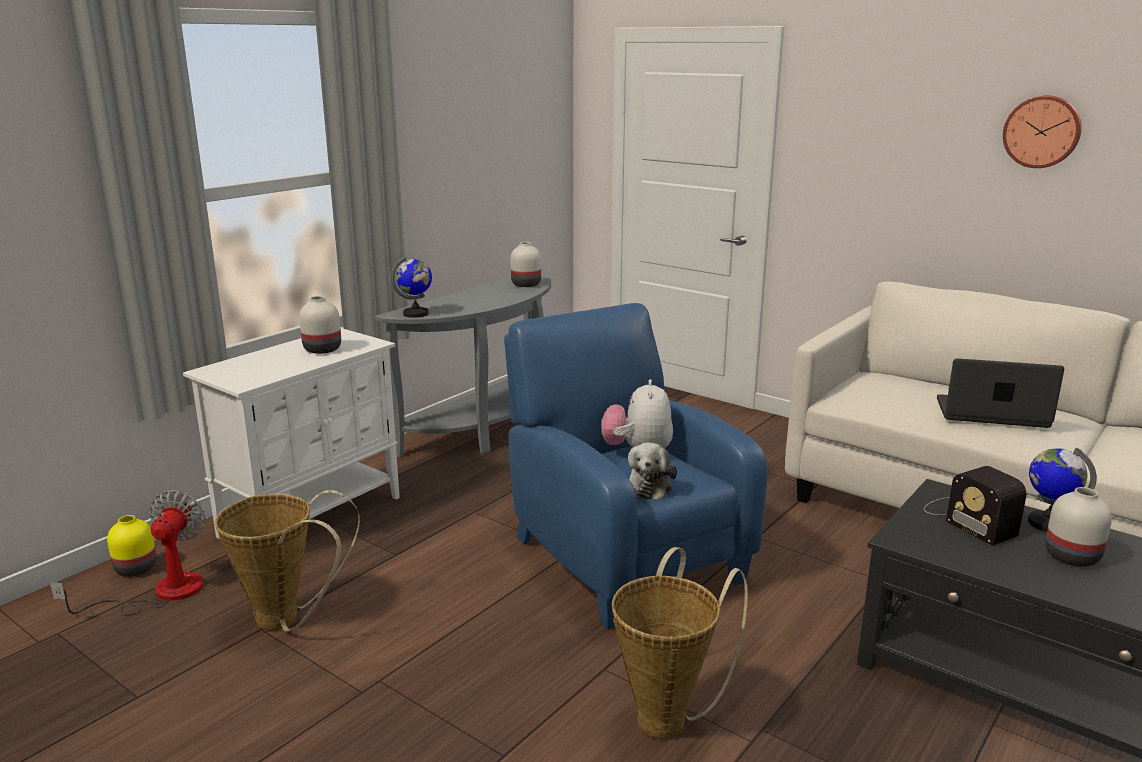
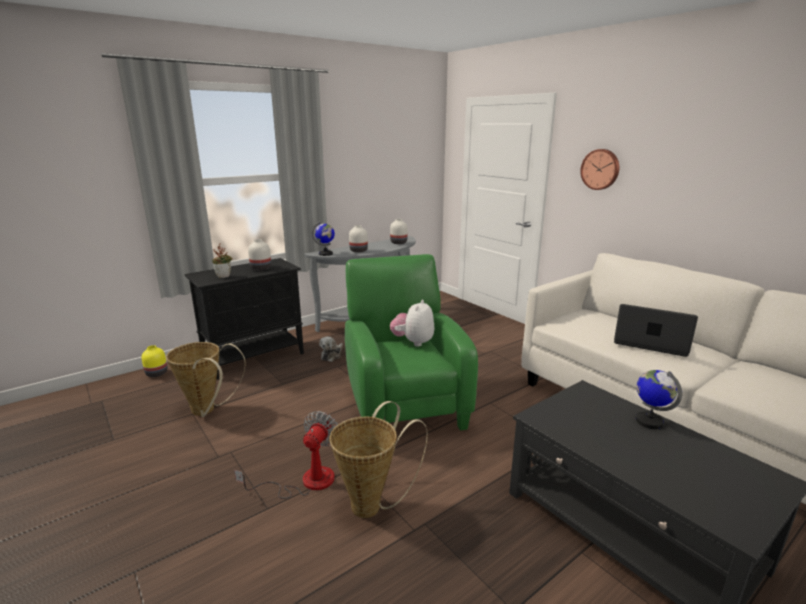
camera: 15 degrees right, 0 degrees up
(161, 593) = (159, 387): fan -> fan (306, 481)
(268, 370) = (224, 276): none -> potted plant
(313, 516) = (255, 357): white cabinet -> black cabinet
(622, 555) = (403, 402): blue armchair -> green armchair
(648, 486) = (403, 362): plush toy -> plush toy (332, 355)
(967, 518) = (592, 410): radio -> none
(1042, 131) = (713, 157): wall clock -> wall clock (600, 169)
(1070, 556) = (652, 446): white vase -> white vase (358, 250)

